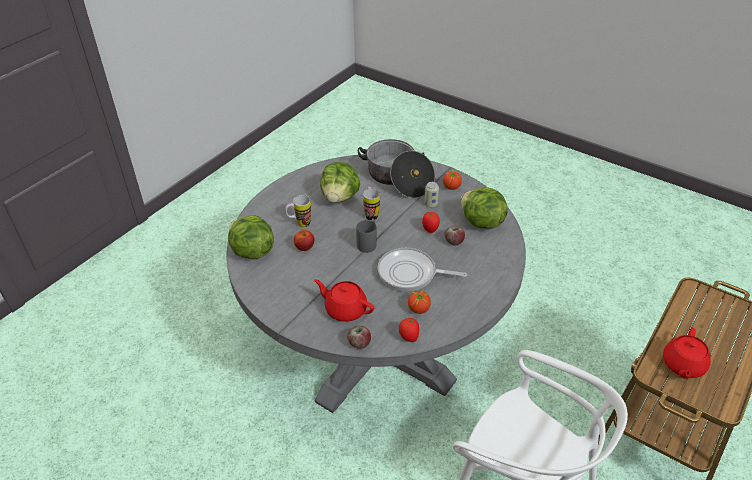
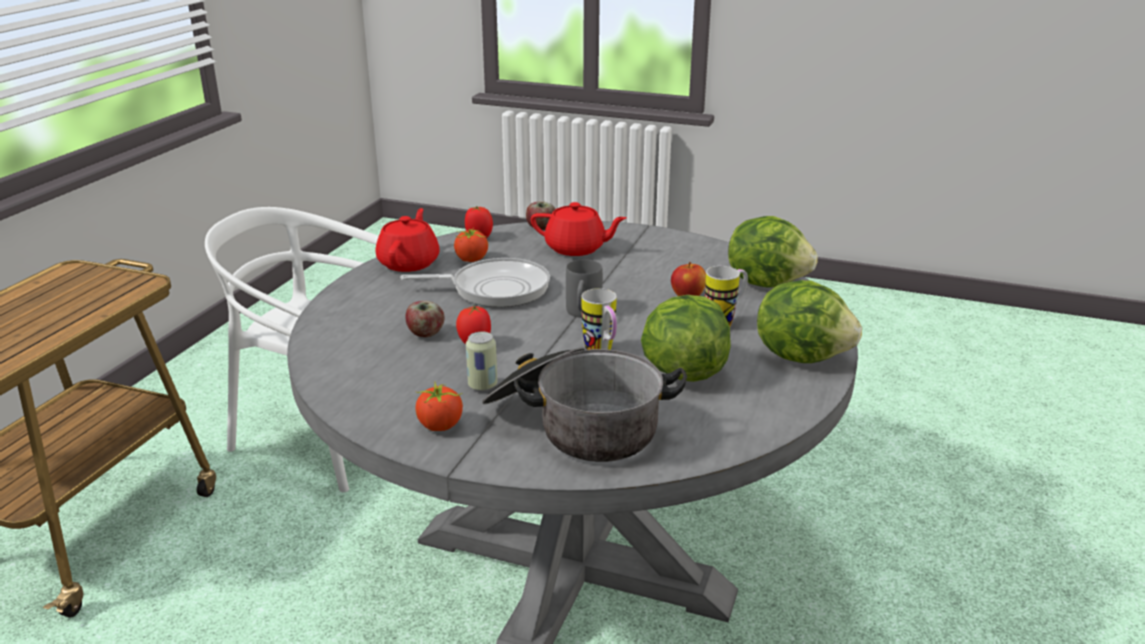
camera: 165 degrees right, 15 degrees down
(481, 223) = (371, 368): lettuce -> lettuce (802, 355)
(682, 365) = (91, 295): red teapot -> red teapot (409, 263)

